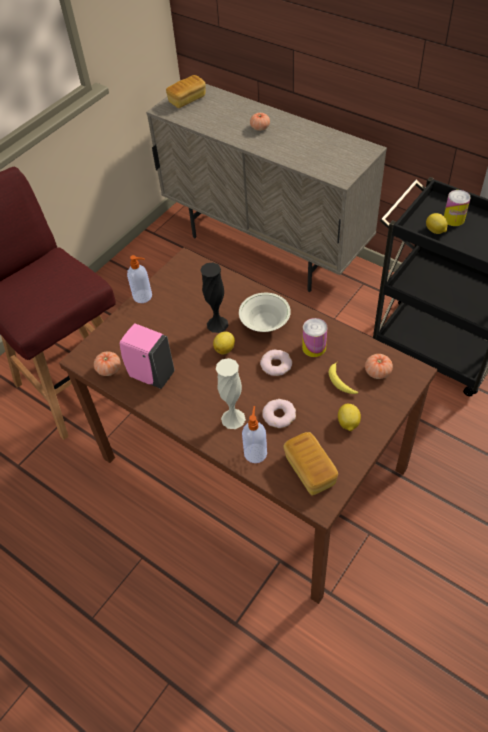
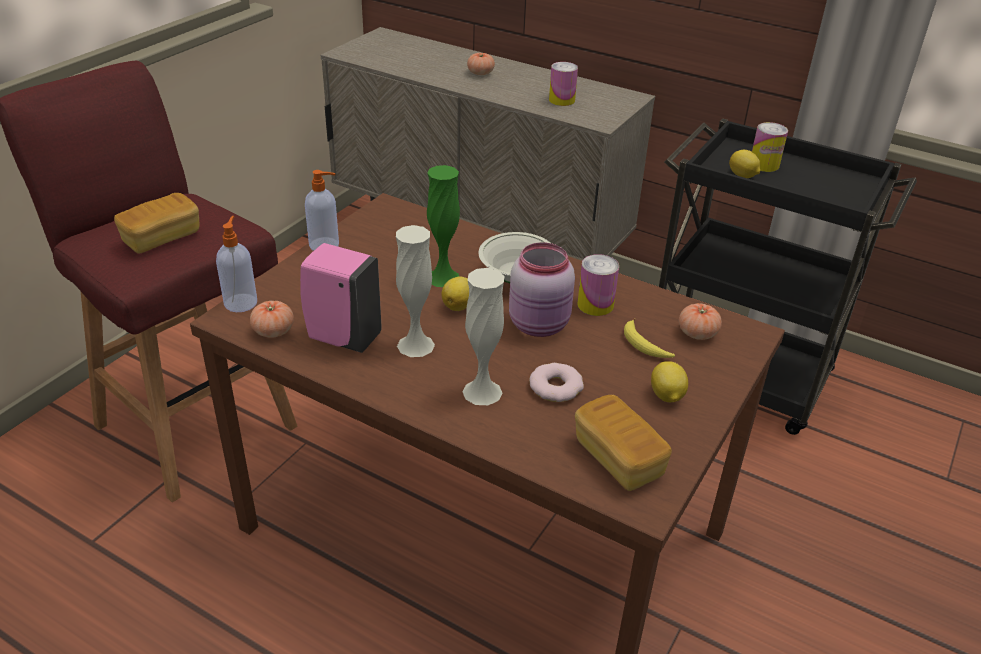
camera: 10 degrees left, 15 degrees down
(187, 100) = (377, 45): bread -> bread (161, 238)
(195, 381) = (415, 345): none -> white vase
(217, 324) = (443, 277): black vase -> green vase
(255, 452) = (525, 435): soap dispenser -> soap dispenser (241, 302)
(276, 365) = (540, 325): donut -> pink jar
(316, 155) = (562, 100): none -> can

